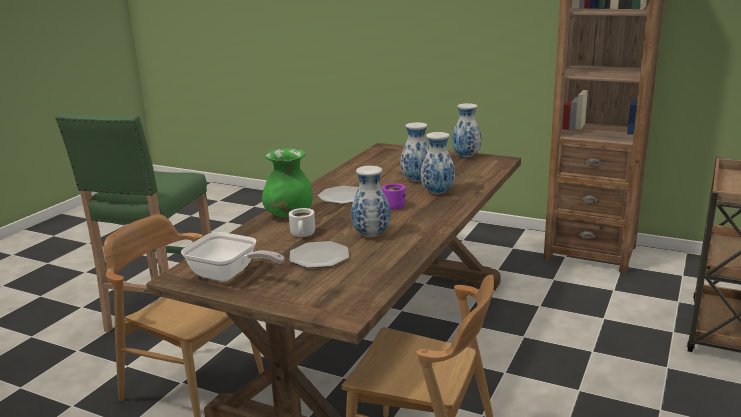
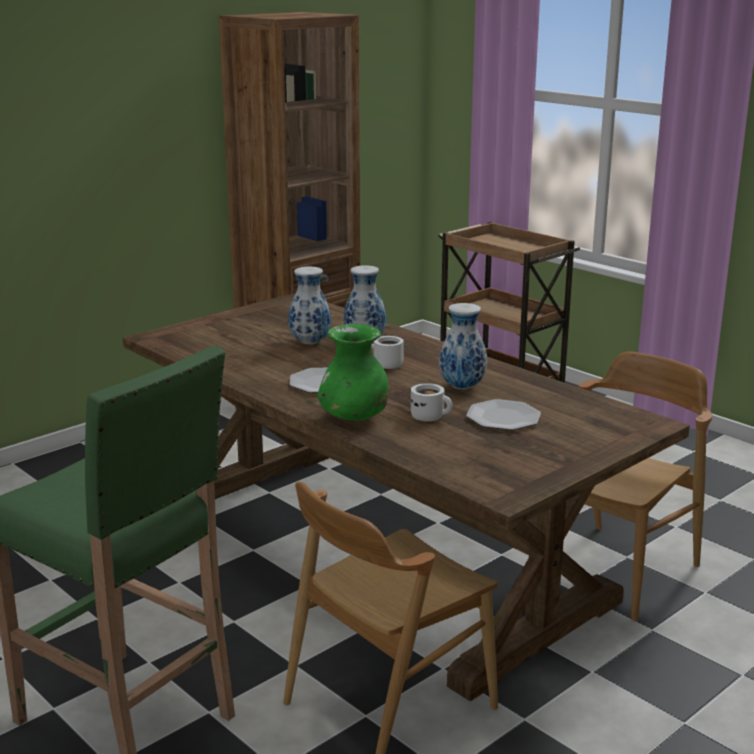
camera: 70 degrees left, 0 degrees up
(228, 275) = (521, 466): frying pan -> none
(392, 206) = (385, 366): purple mug -> white mug
(465, 156) = (257, 309): vase -> none

